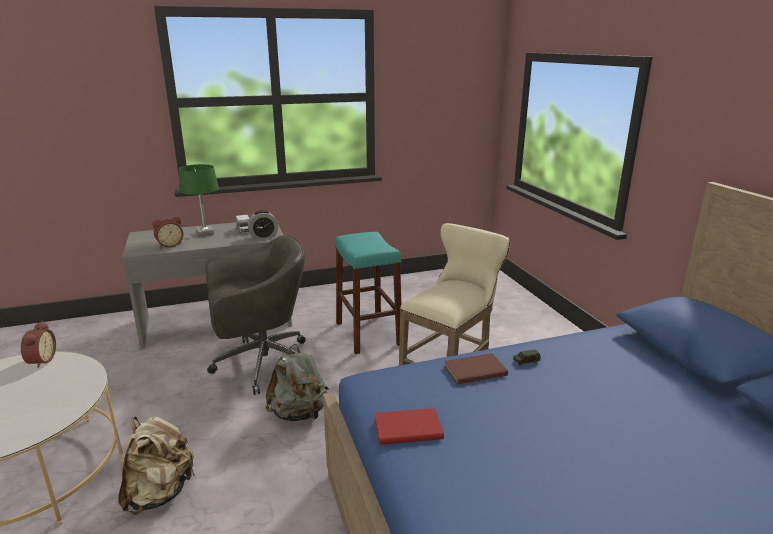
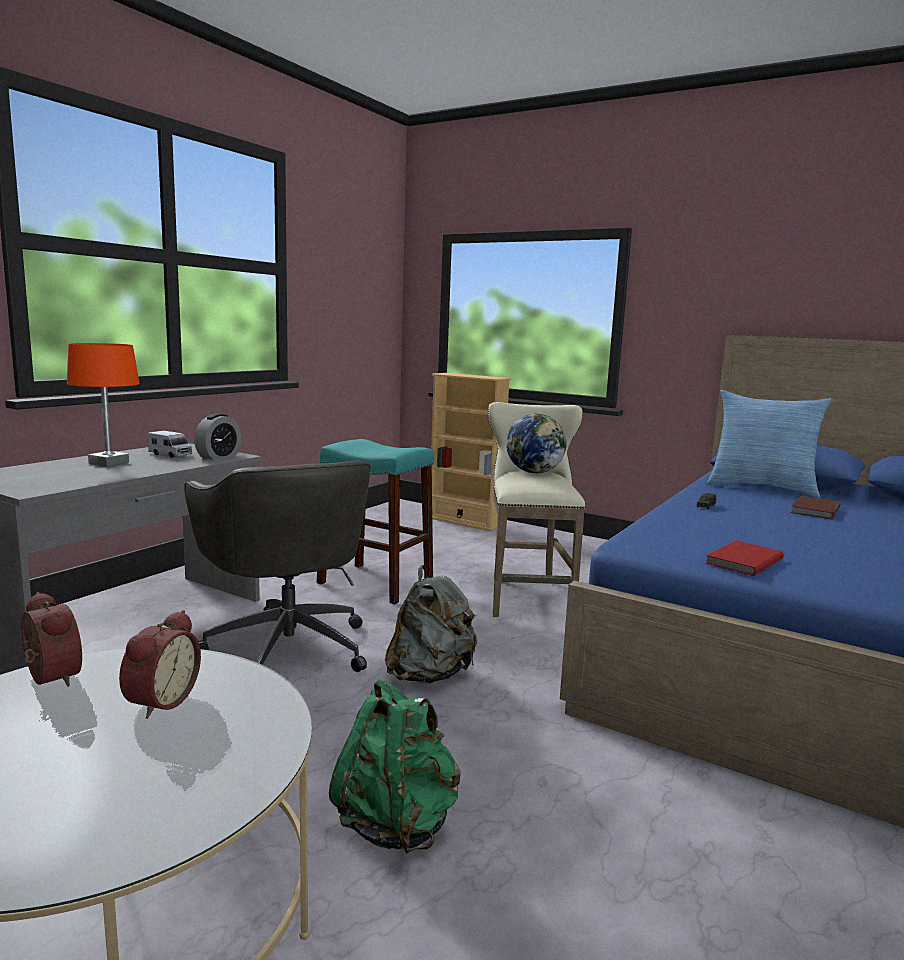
camera: 40 degrees left, 10 degrees down
(160, 493) = (397, 822): beige backpack -> green backpack
(170, 245) = (78, 478): alarm clock -> alarm clock (159, 701)
(205, 233) = (108, 463): green table lamp -> orange table lamp
(261, 364) = (287, 647): grey office chair -> grey office chair turned 120 degrees clockwise
(458, 286) = (534, 472): none -> globe
(474, 370) = (688, 518): brown book -> brown book (813, 510)
(506, 296) = (464, 521): none -> beige bookcase
(644, 355) = (761, 488): none -> pillow

